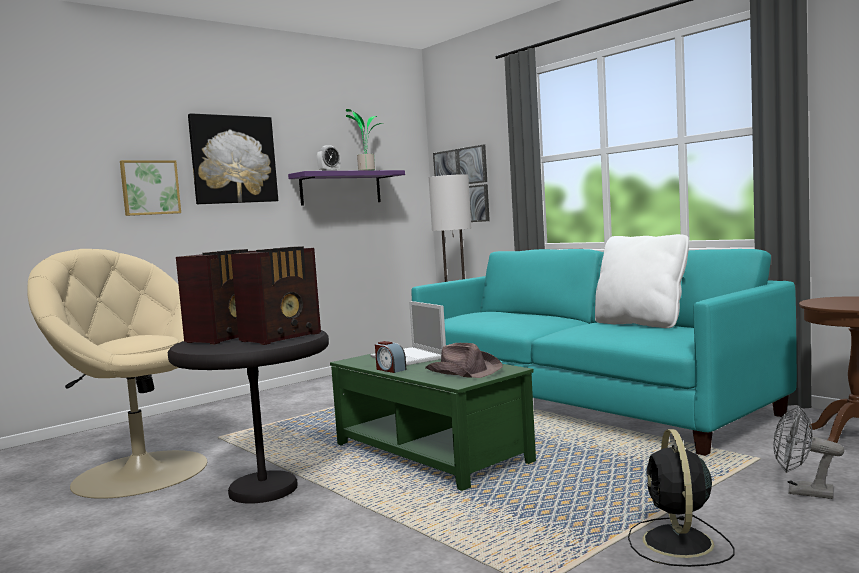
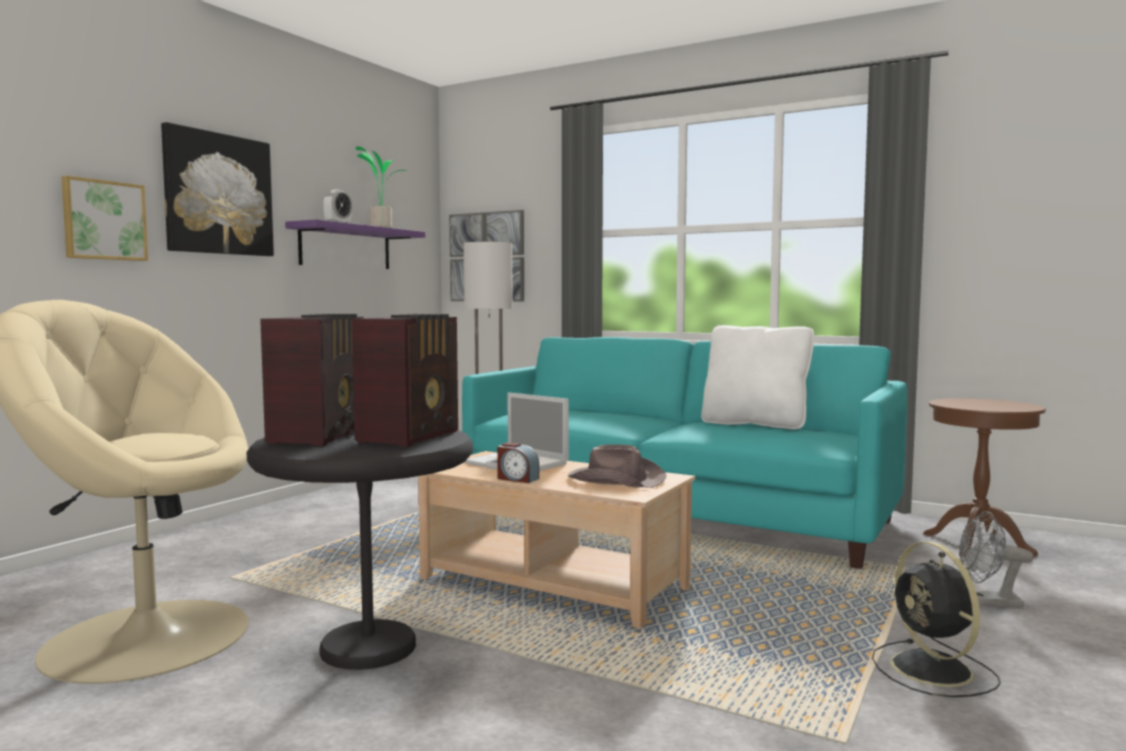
camera: 20 degrees left, 0 degrees up
(432, 453) = (555, 583): green coffee table -> beige coffee table

